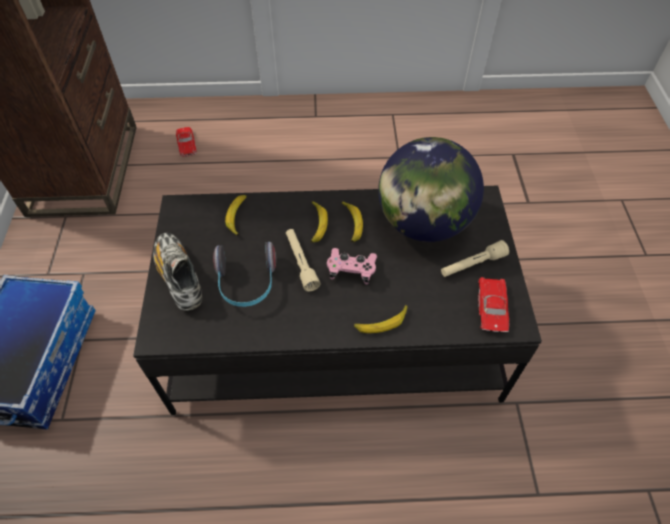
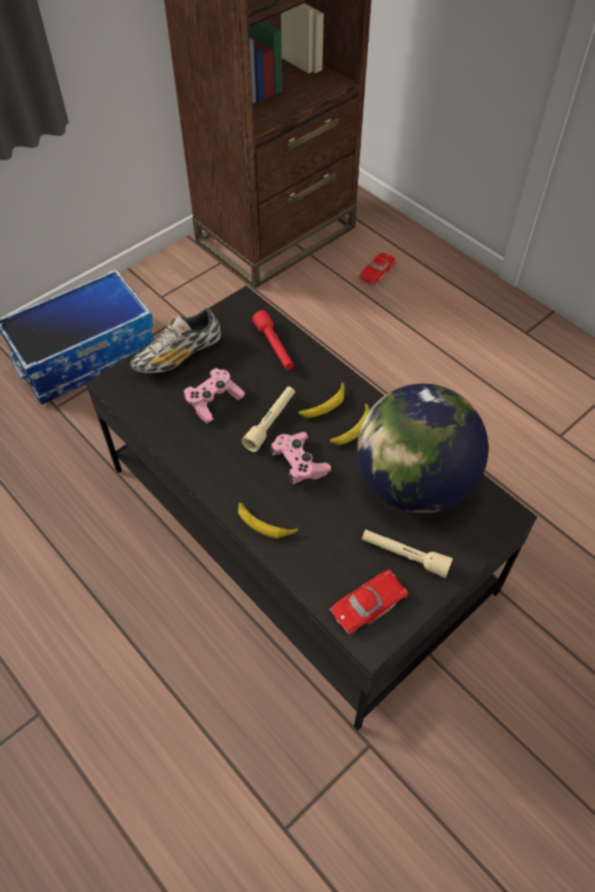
camera: 50 degrees right, 0 degrees up
(179, 277) = (178, 356): shoe -> shoe turned 150 degrees counterclockwise
(238, 217) = (274, 347): banana -> red flashlight
(247, 283) = (213, 401): headphones -> pink game controller

